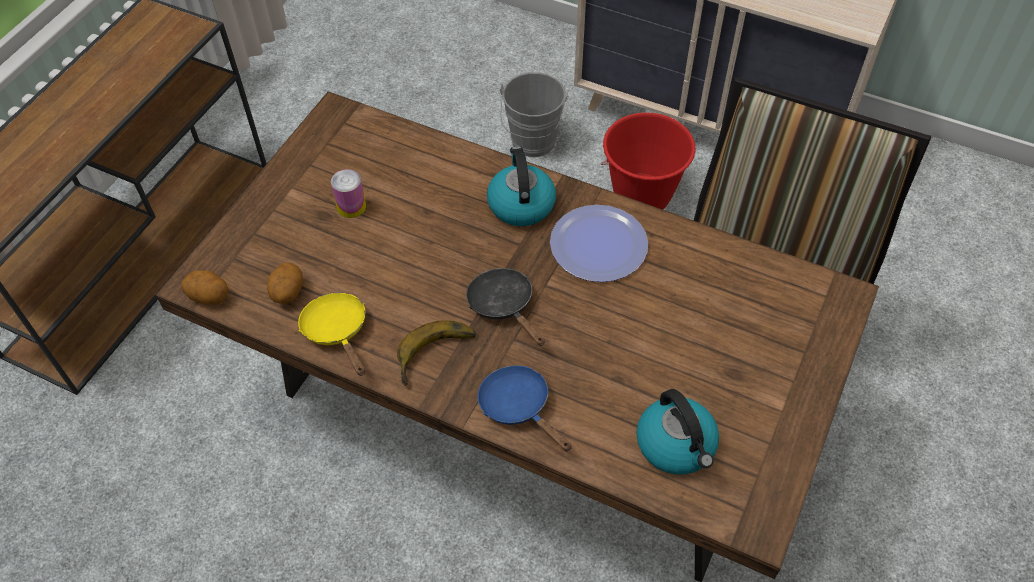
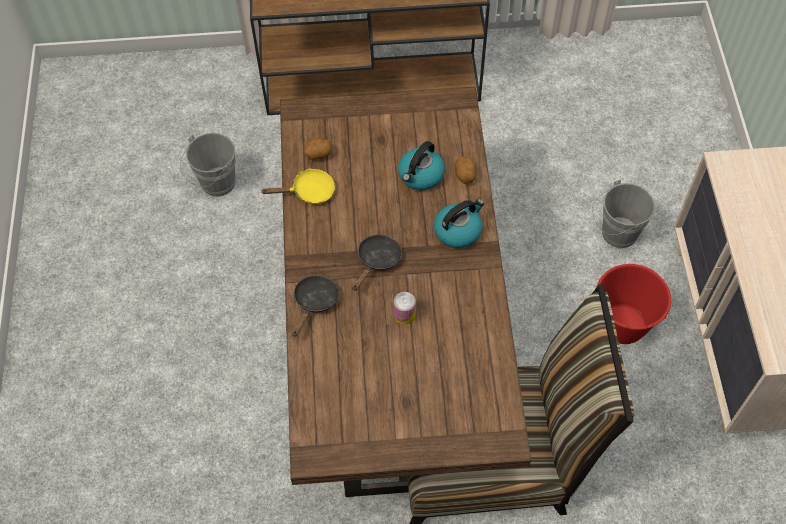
camera: 60 degrees right, 5 degrees up
(128, 515) = (215, 185): none -> grey bucket
(209, 296) = (293, 123): potato -> potato (465, 176)
(337, 331) = (309, 192): yellow frying pan -> yellow frying pan turned 45 degrees clockwise
(351, 206) = (396, 149): can -> can (404, 315)
(438, 356) = (323, 247): banana -> none
(519, 407) = (314, 302): blue frying pan -> black frying pan
(598, 245) = (455, 286): plate -> none
(676, 445) = (338, 392): kettle -> kettle (420, 176)

